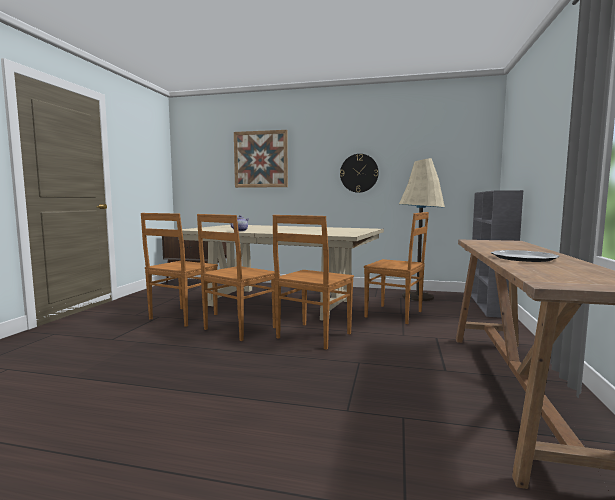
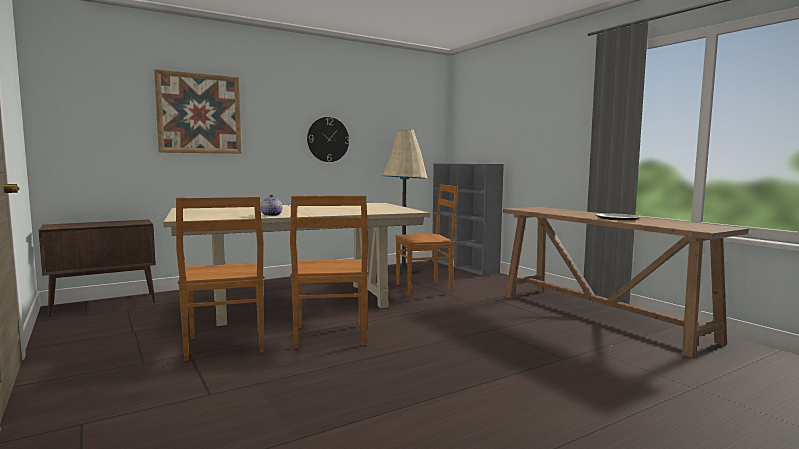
camera: 45 degrees left, 0 degrees up
(312, 336) = (413, 322): brown chair -> none

